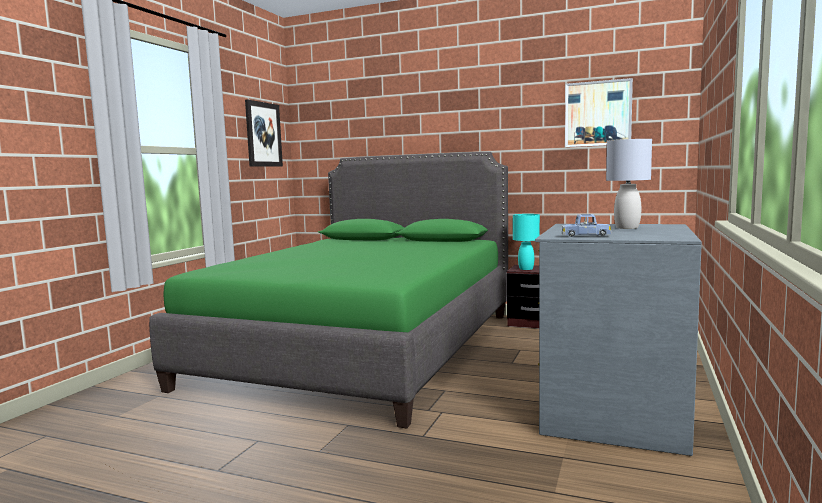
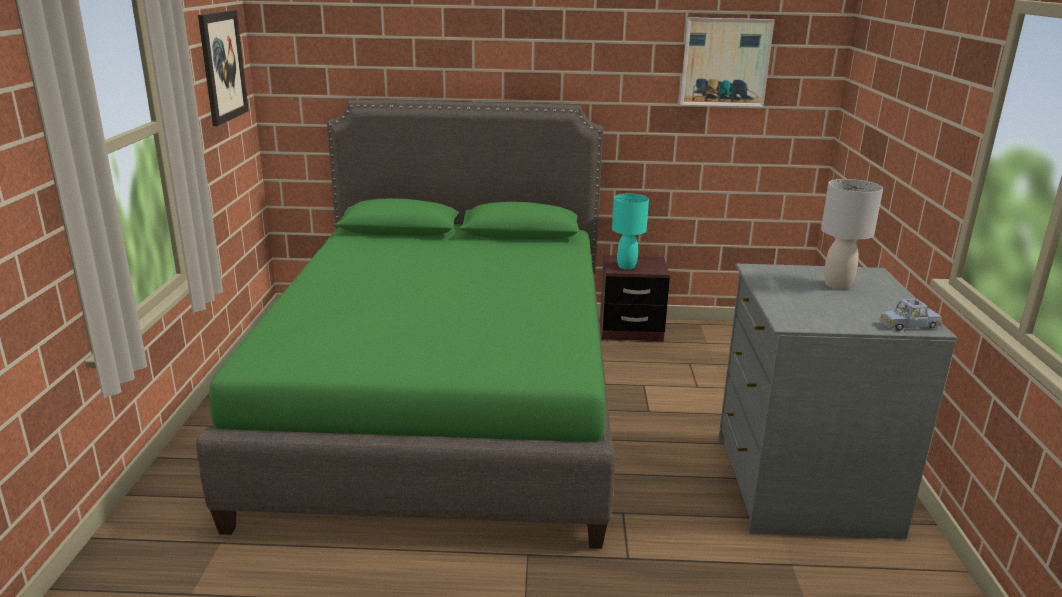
camera: 20 degrees left, 15 degrees up
(586, 236) = (823, 320): blue toy car -> blue toy car (909, 325)

